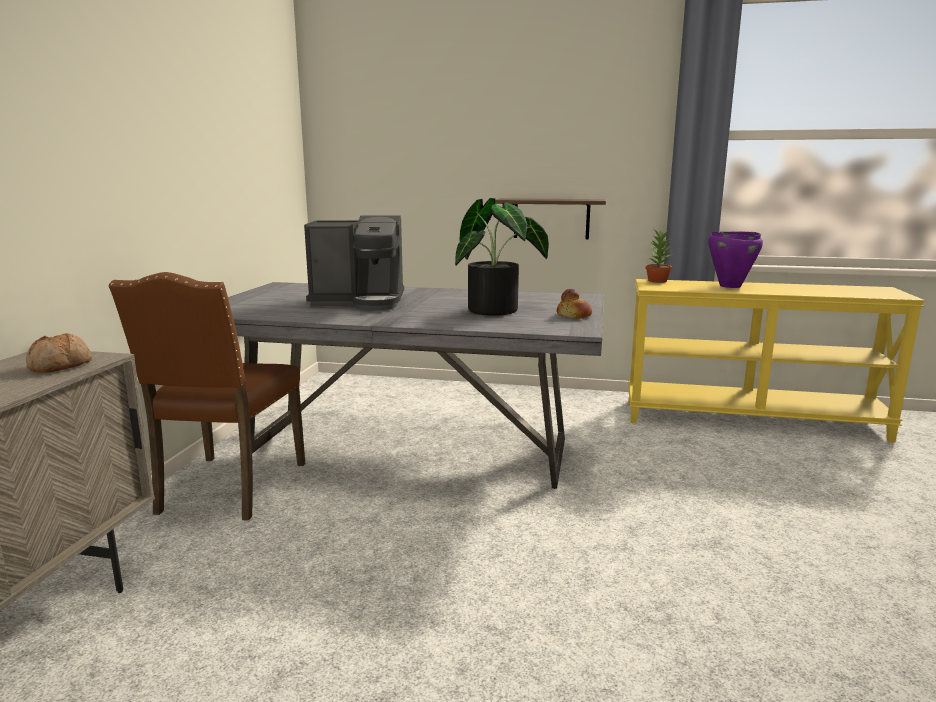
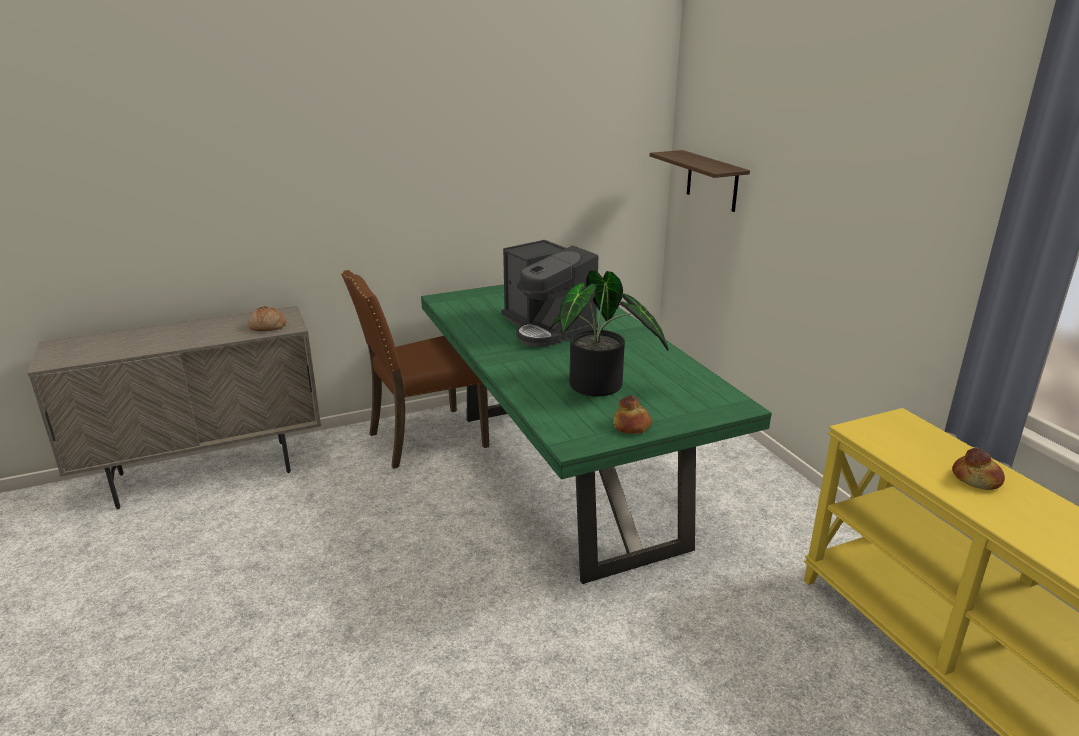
camera: 55 degrees right, 10 degrees up
(410, 449) = (566, 478): grey dining table -> green dining table
(551, 218) = (856, 285): shelf -> shelf (712, 181)
(657, 281) = (911, 423): potted plant -> none
(729, 286) = (977, 479): purple cooking pot -> bread

